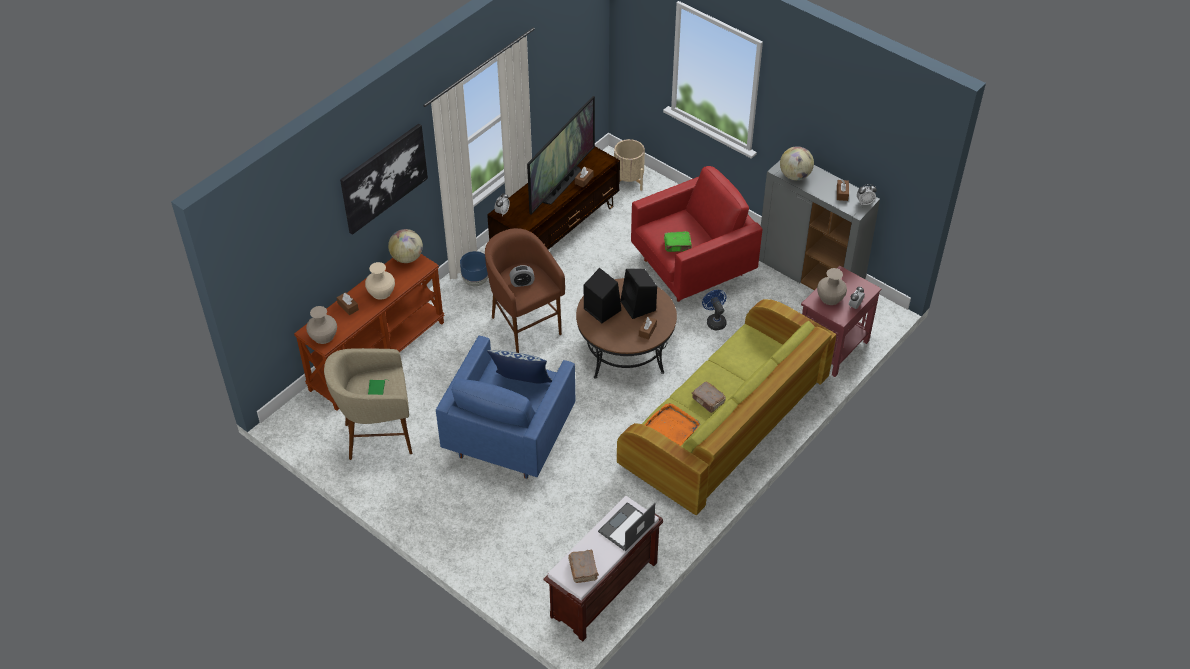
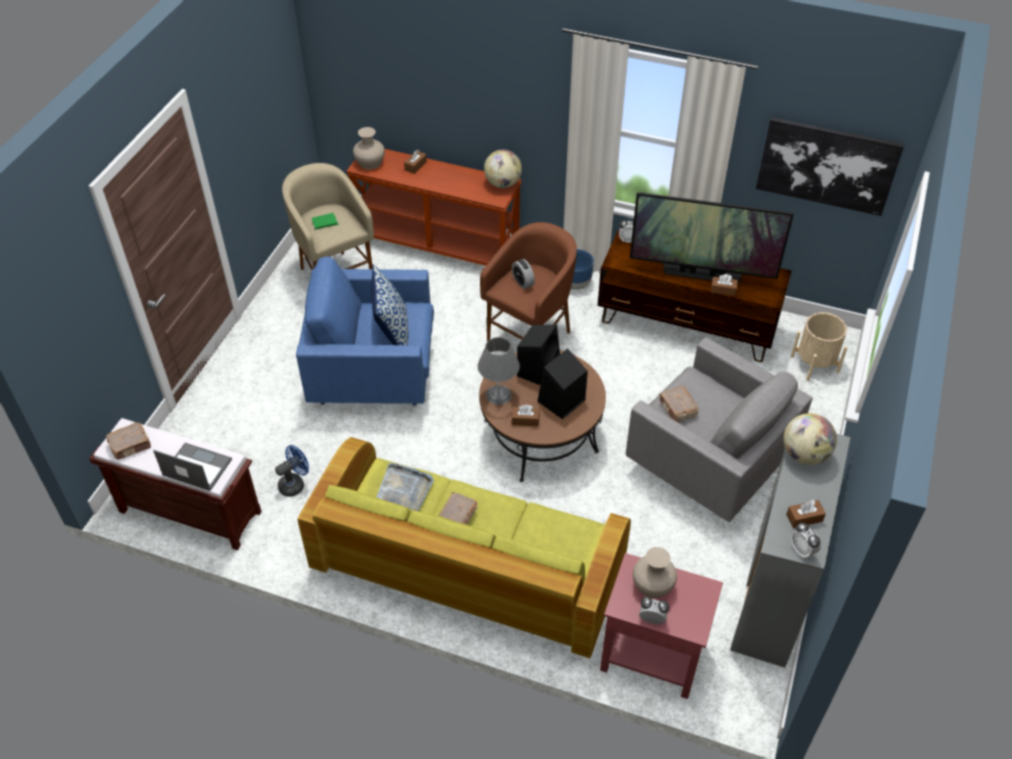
camera: 70 degrees right, 0 degrees up
(381, 292) = (446, 181): beige vase -> none
(384, 178) = (507, 78): picture -> picture (827, 165)
(616, 338) = (499, 395): none -> grey table lamp
(672, 426) = (403, 492): orange tray -> grey tray
(678, 246) = (677, 409): green book -> brown book
(692, 268) = (706, 464): red armchair -> grey armchair
(714, 321) = (630, 510): blue fan -> blue fan (295, 484)

